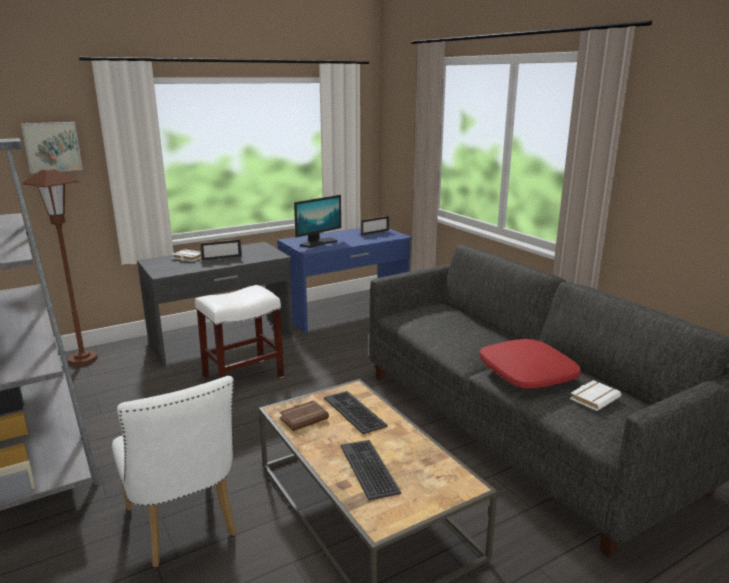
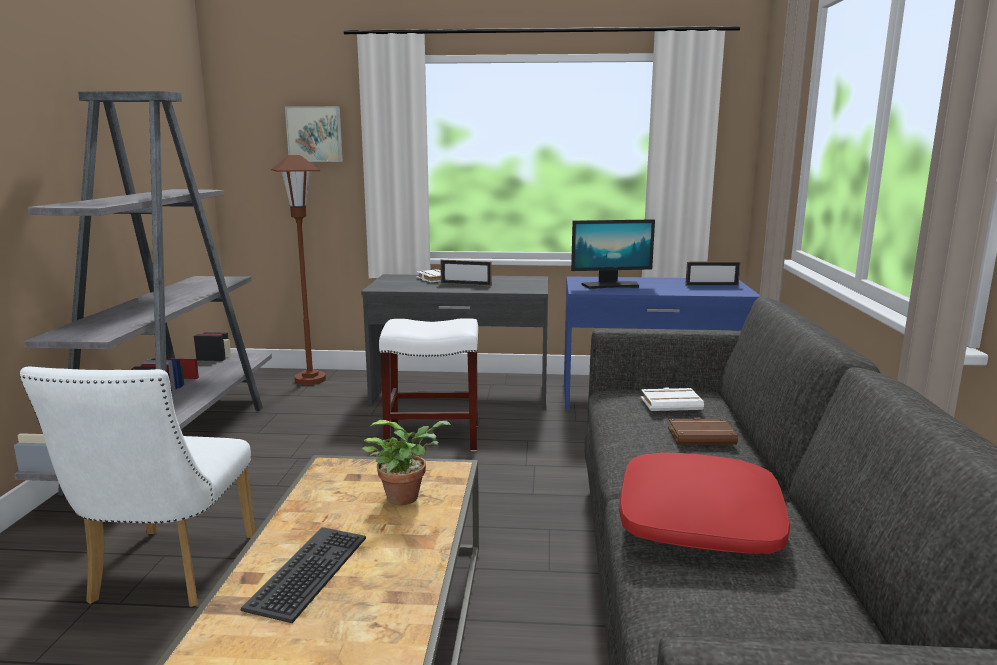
camera: 35 degrees right, 5 degrees down
(304, 418) = (339, 482): brown book -> brown book (702, 436)
(355, 412) = (407, 497): keyboard -> potted plant
(594, 398) = (772, 604): white book -> white book (671, 404)

